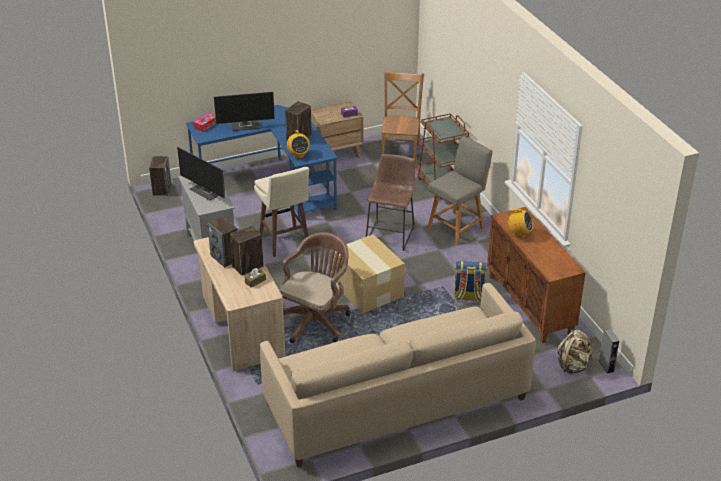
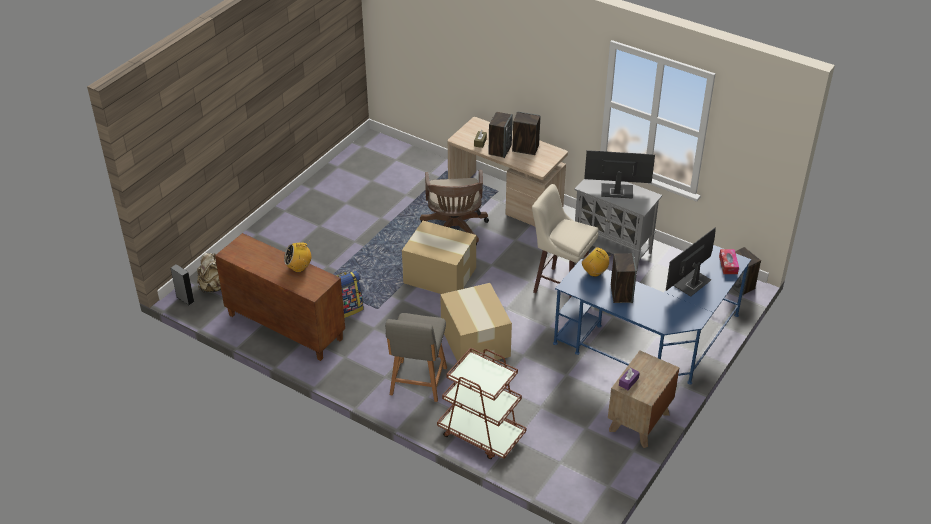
camera: 145 degrees right, 5 degrees up
(391, 234) = (475, 342): brown stool -> cardboard box
(395, 401) = (336, 201): beige sofa -> none
(400, 151) = (574, 464): brown chair -> none

